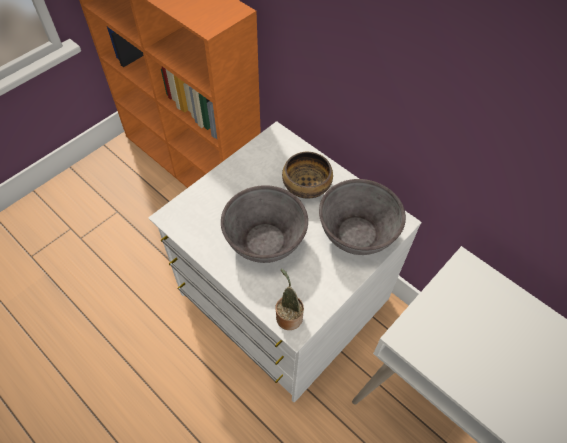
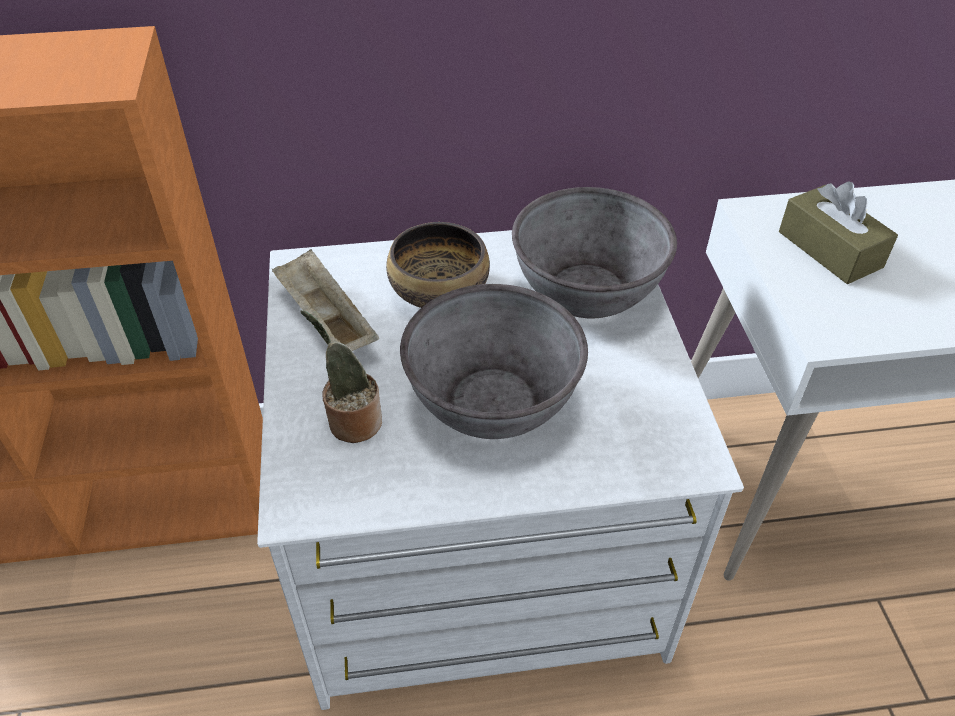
camera: 50 degrees left, 10 degrees down
(257, 163) = (325, 320): none -> beige tray
(288, 316) = (667, 457): potted plant -> potted plant (351, 421)
(471, 310) = (829, 249): none -> brown tissue box

